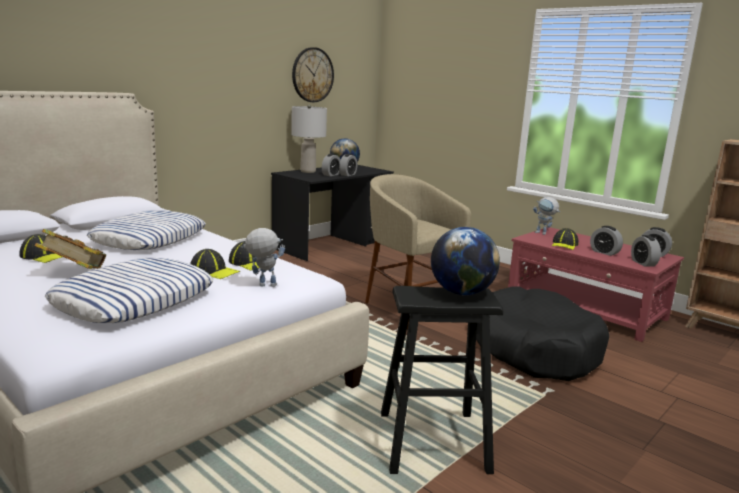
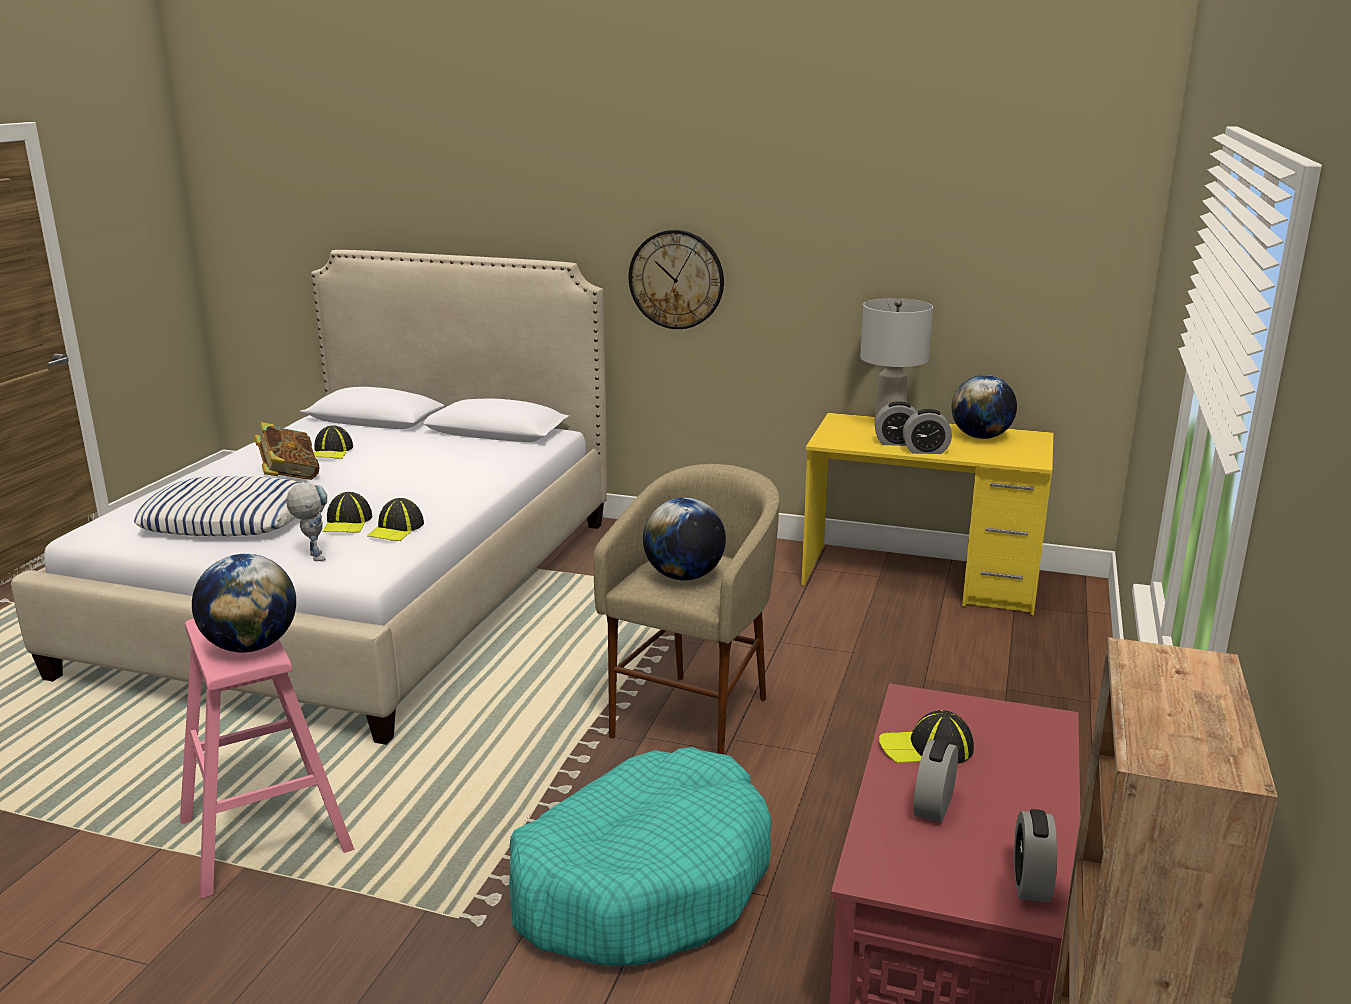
camera: 65 degrees right, 5 degrees up
(149, 238) = (444, 464): pillow -> none
(312, 75) = (944, 240): wall clock -> wall clock (676, 279)
(331, 245) = (920, 579): black desk -> yellow desk
(426, 225) = (684, 576): none -> globe
(432, 441) = (265, 834): black stool -> pink stool
(534, 349) = (643, 881): black dog bed -> turquoise dog bed
(544, 233) = (993, 713): toy robot -> none
(643, 263) = (907, 868): alarm clock -> none

